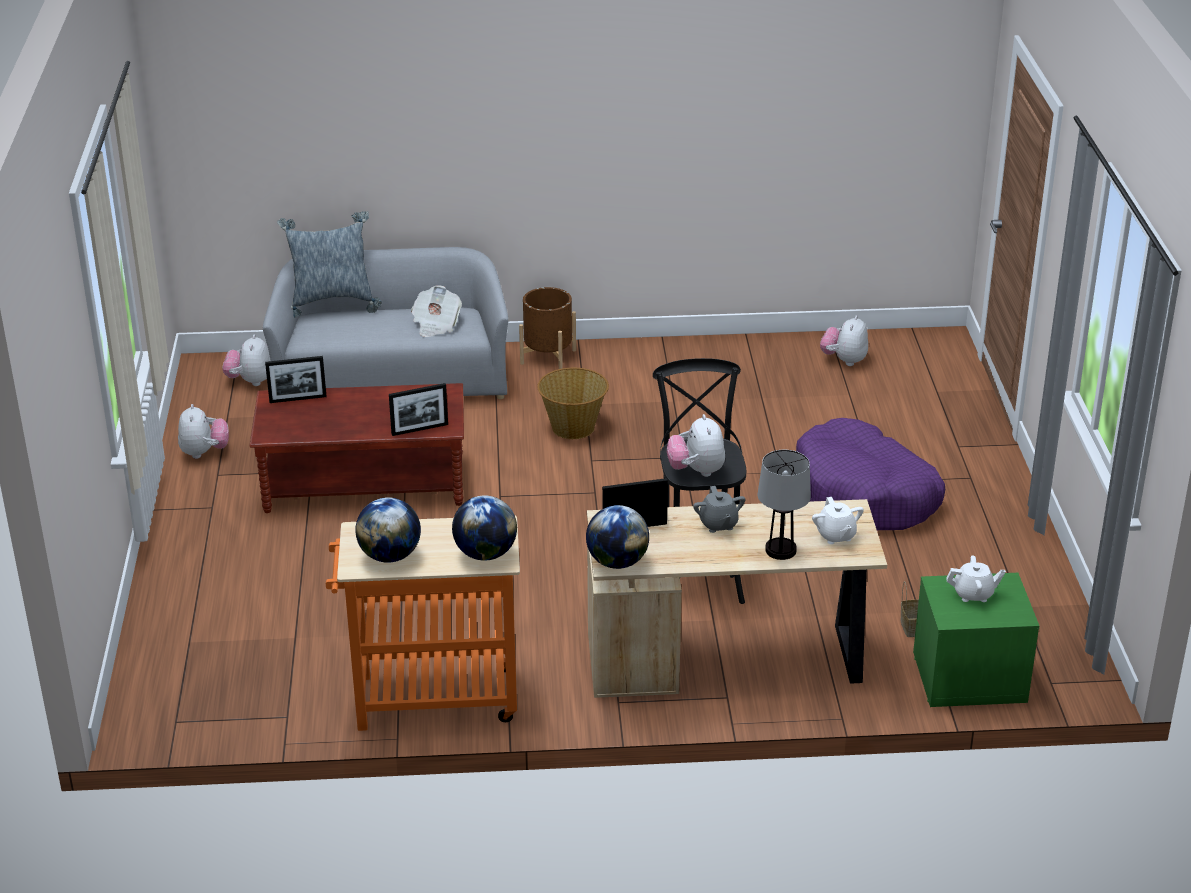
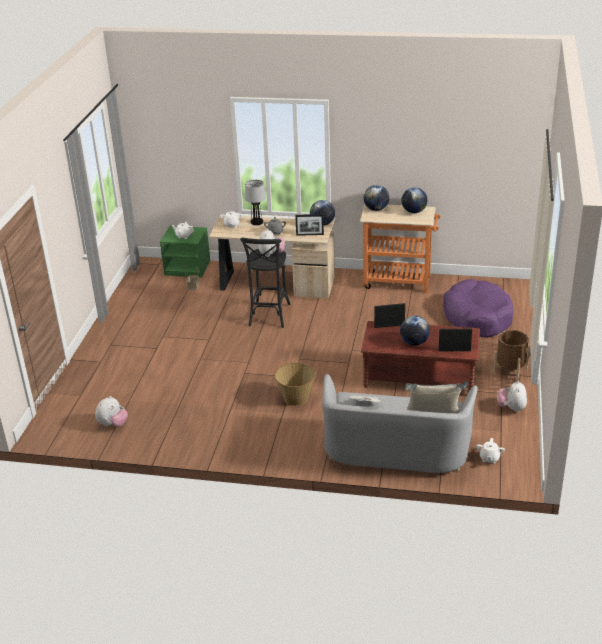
camera: 165 degrees left, 0 degrees up
(250, 381) = (489, 458): plush toy -> white teapot
(369, 405) = (414, 342): none -> globe
(548, 357) = (291, 452): brown planter -> brown planter (510, 370)
(865, 494) = (167, 342): purple dog bed -> purple dog bed (477, 317)

